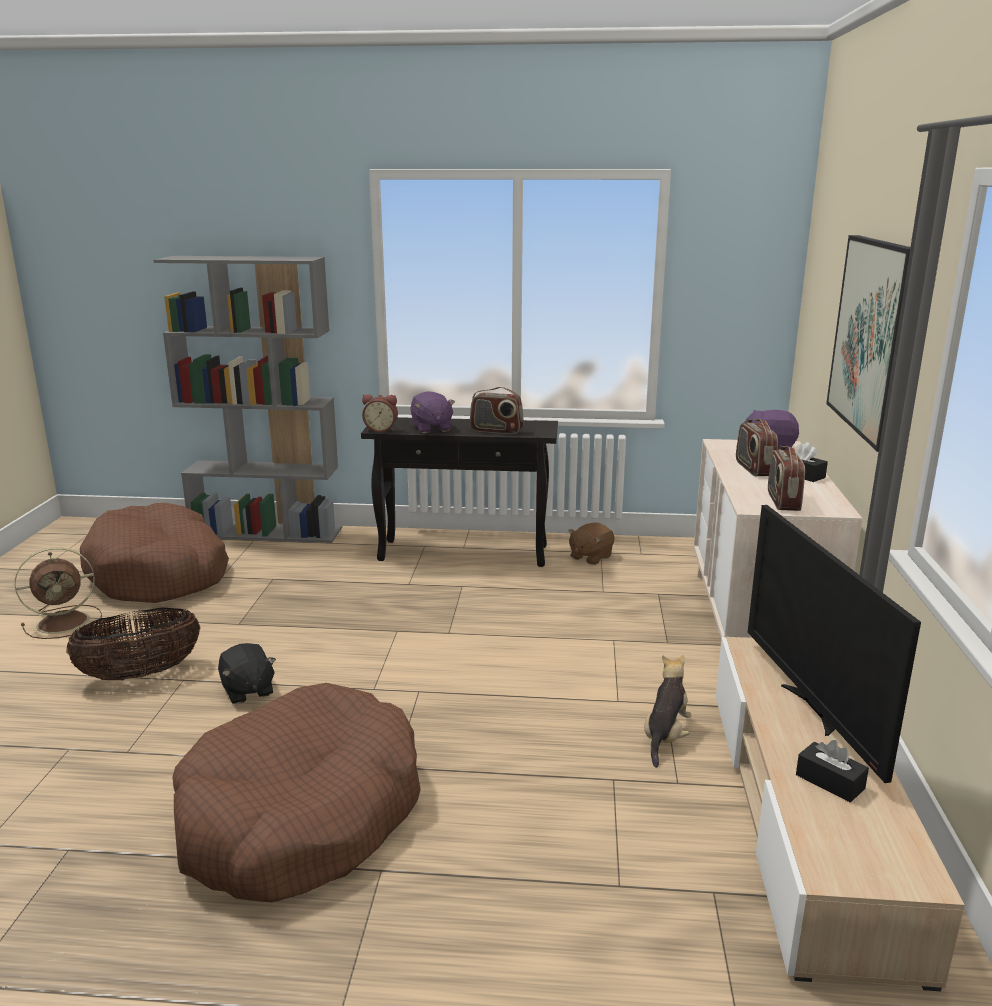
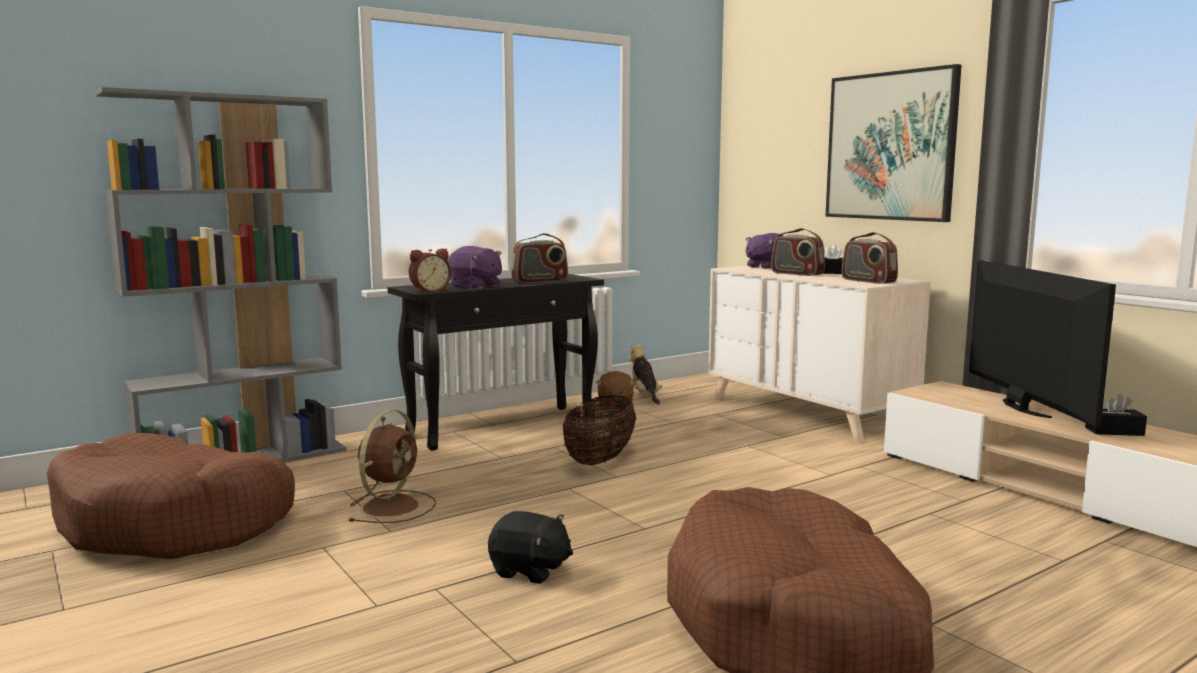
camera: 40 degrees left, 10 degrees down
(65, 622) = (134, 600): brown fan -> brown fan (392, 506)
(140, 674) = (369, 603): basket -> basket (600, 460)
(665, 737) = (902, 482): plush toy -> plush toy (645, 396)
(812, 709) = (1021, 408): television -> television turned 135 degrees counterclockwise

